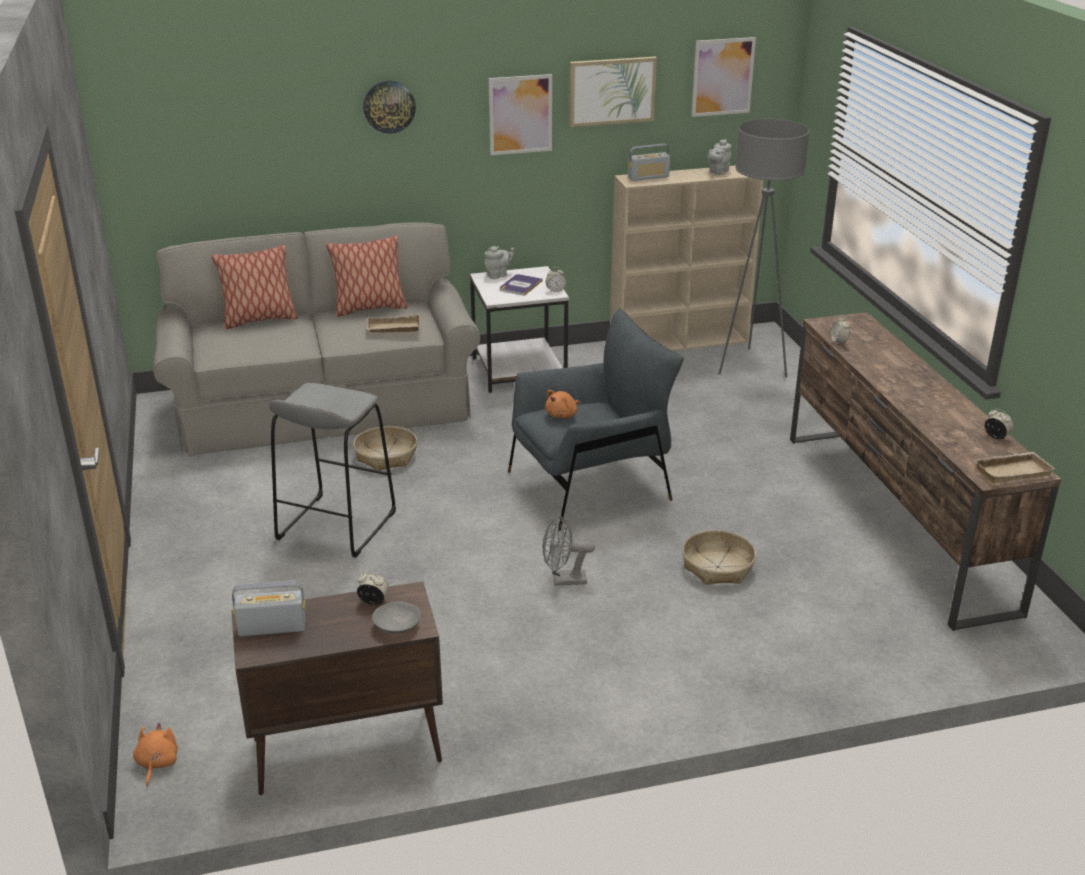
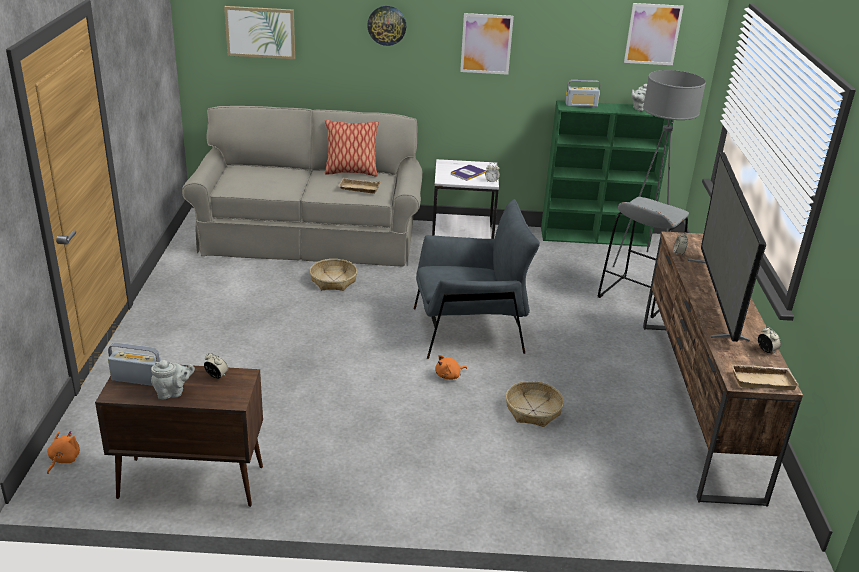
camera: 15 degrees right, 0 degrees up
(259, 320) = (271, 168): pillow -> none
(336, 525) = (272, 322): grey stool -> grey stool (637, 296)
(397, 625) = (222, 396): grey bowl -> none
(498, 275) = (456, 163): grey teapot -> grey teapot (173, 393)
(563, 415) = (450, 272): orange plush toy -> orange plush toy (449, 376)
(563, 580) = (411, 395): grey fan -> none
(611, 91) = (560, 34): picture -> picture (260, 32)
(680, 341) = (595, 237): beige bookcase -> green bookcase
(909, 386) = (716, 297): none -> television

